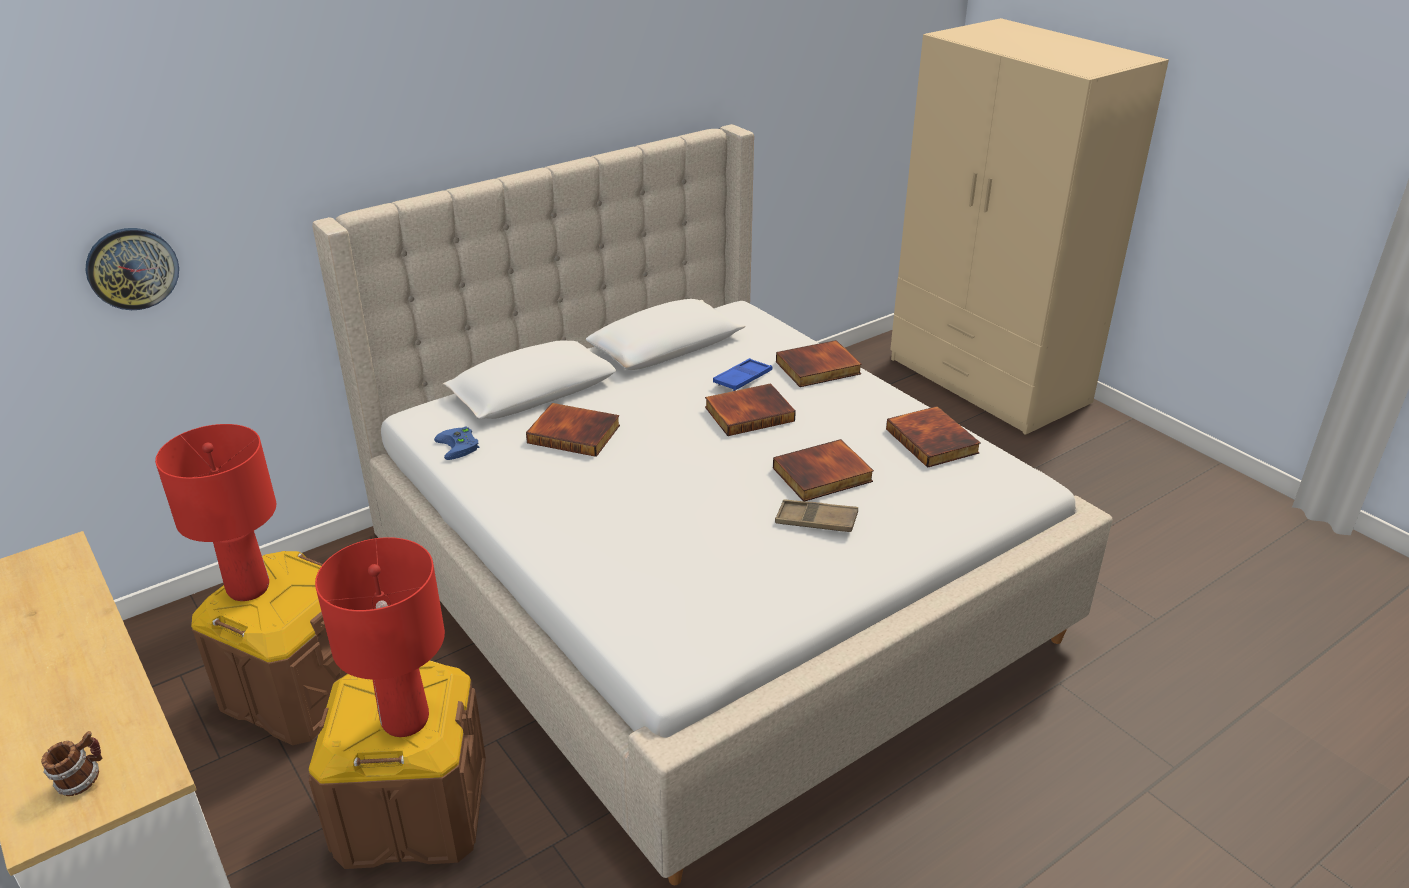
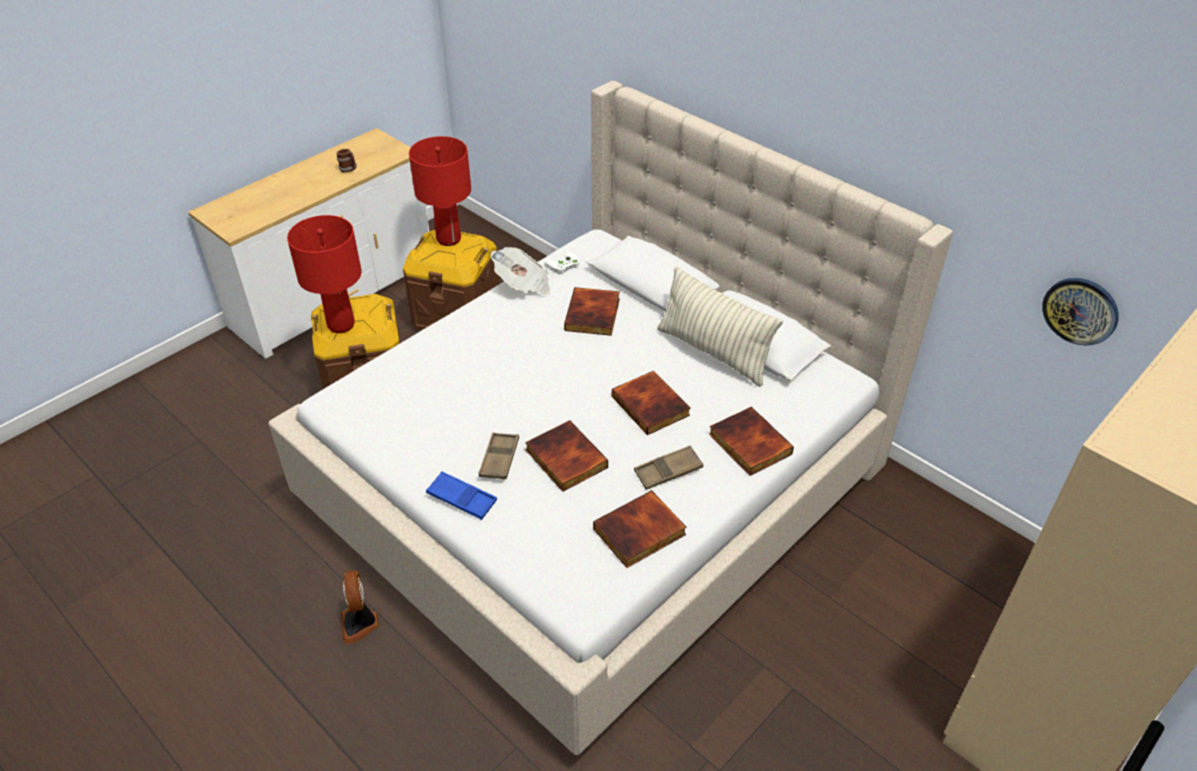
camera: 80 degrees right, 10 degrees up
(81, 780) = (234, 212): mug -> mug (349, 170)
(132, 268) = (538, 47): wall clock -> wall clock (1080, 310)
(460, 446) = (562, 266): blue game controller -> white game controller
(483, 480) = (523, 285): none -> newspaper
(674, 368) = (713, 352): none -> pillow
(742, 379) = (710, 395): blue tray -> blue tray (462, 499)
(850, 415) = (668, 471): none -> brown tray
(895, 821) = (360, 624): none -> fan

